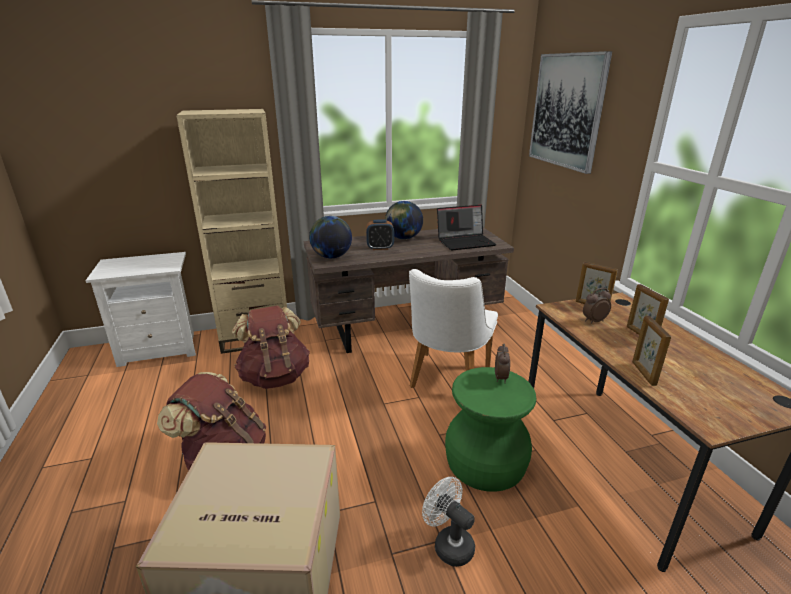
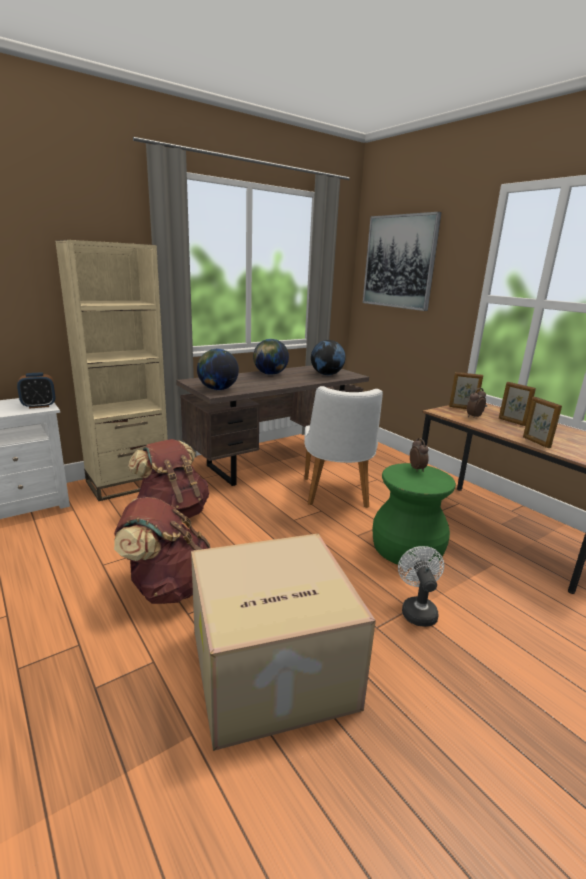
camera: 20 degrees left, 5 degrees down
(380, 248) = (256, 381): alarm clock -> alarm clock (39, 406)
(448, 544) = (417, 610): white fan -> white fan turned 60 degrees clockwise
(465, 242) = (326, 374): laptop -> globe

